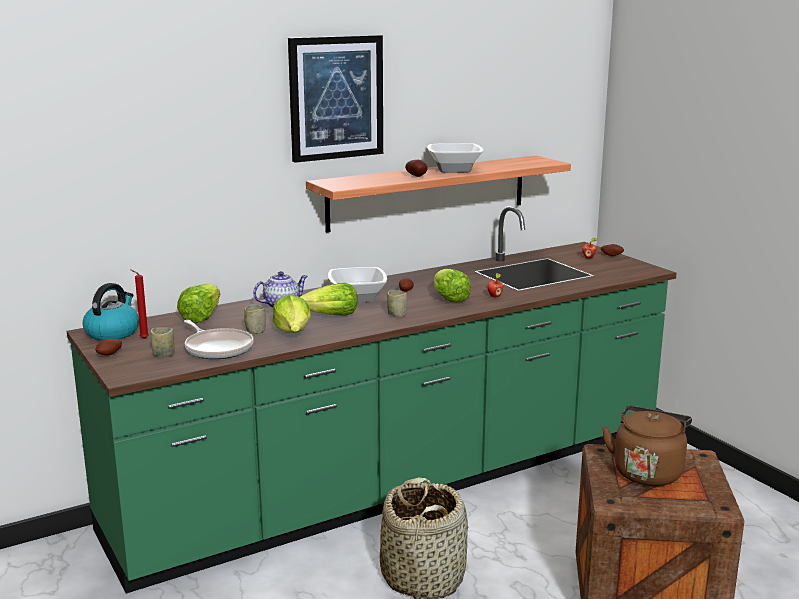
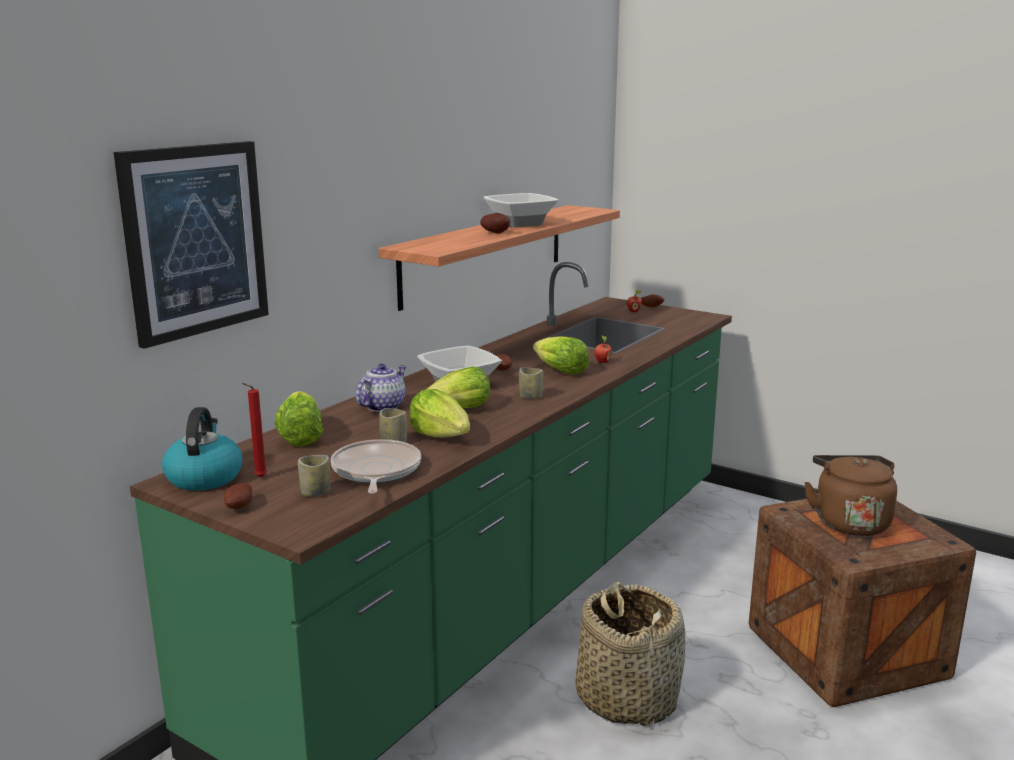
camera: 25 degrees left, 0 degrees up
(217, 348) = (375, 471): frying pan -> frying pan turned 120 degrees counterclockwise
(336, 98) = (404, 142): picture -> picture (195, 240)

